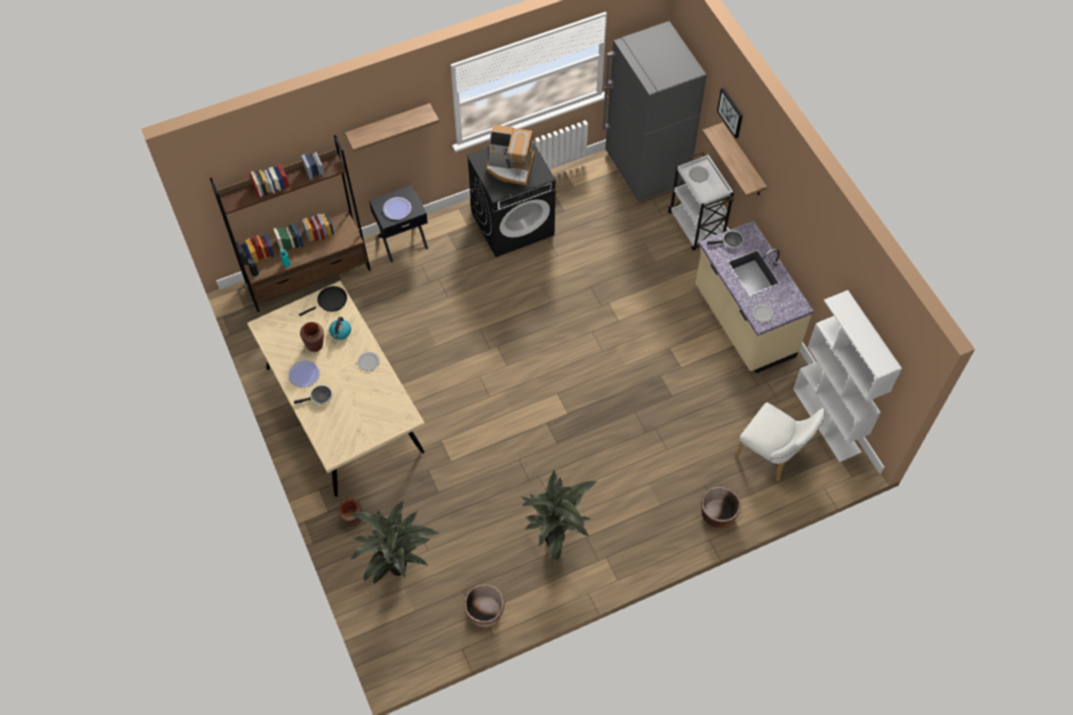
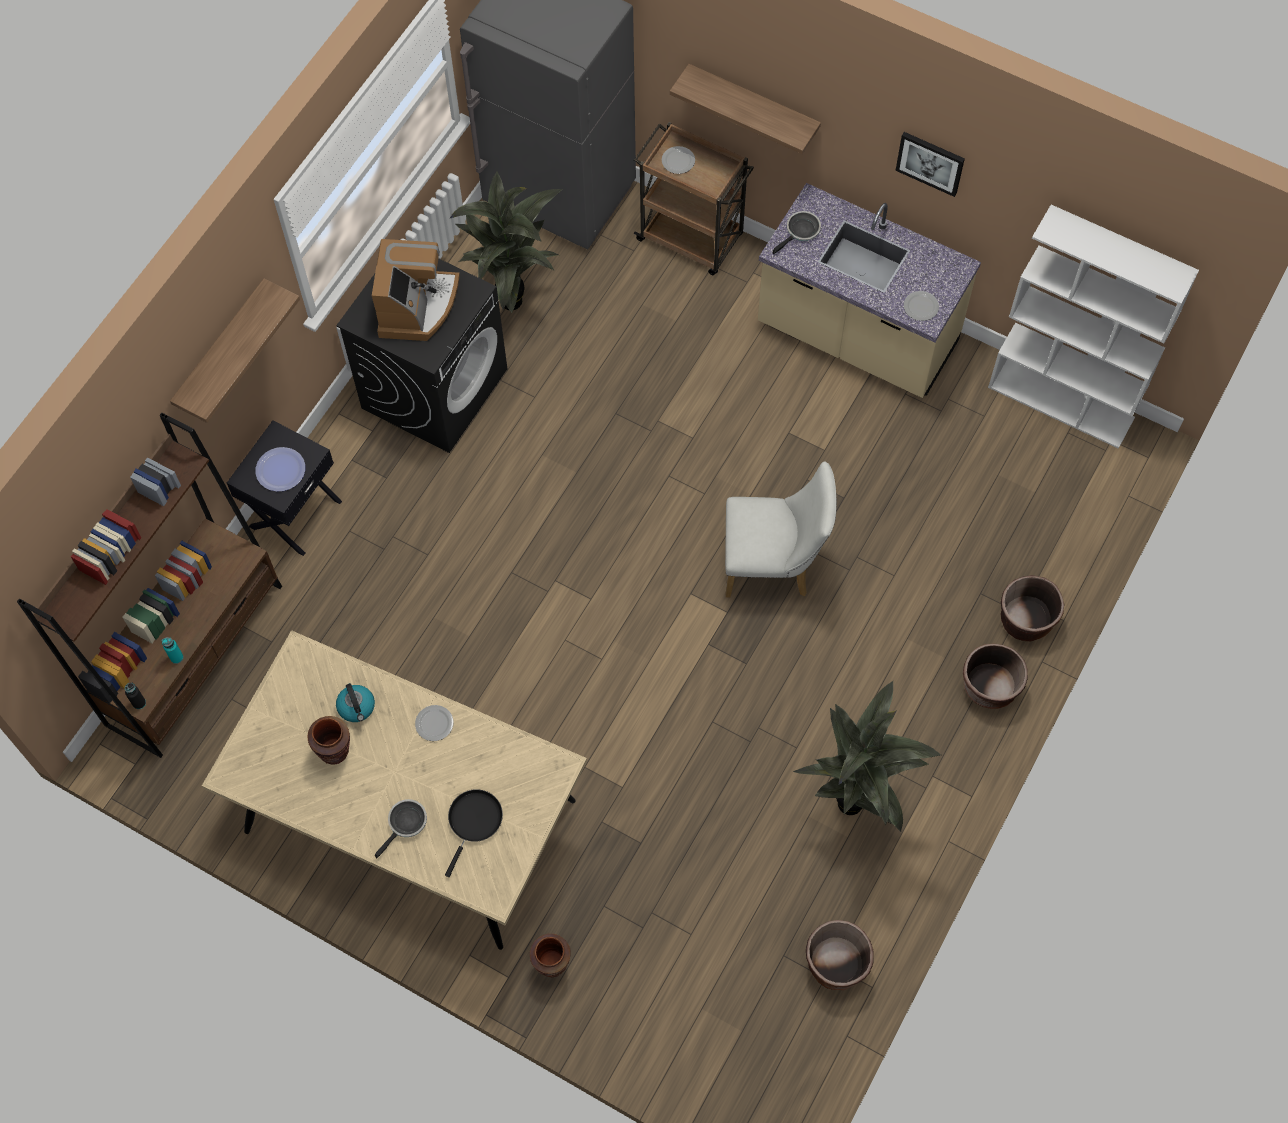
camera: 35 degrees left, 5 degrees up
(304, 374) = (354, 805): plate -> none
(330, 301) = (303, 671): black frying pan -> black frying pan (474, 821)
(398, 572) = (676, 992): potted plant -> potted plant (515, 304)
(510, 167) = (417, 306): coffee machine -> coffee machine turned 60 degrees counterclockwise
(671, 534) = (989, 687): none -> brown planter
(696, 227) = (692, 238): white cart -> brown cart
(731, 112) = (704, 42): picture -> picture (930, 162)
(772, 455) = (1031, 494): white chair -> white chair (774, 565)

